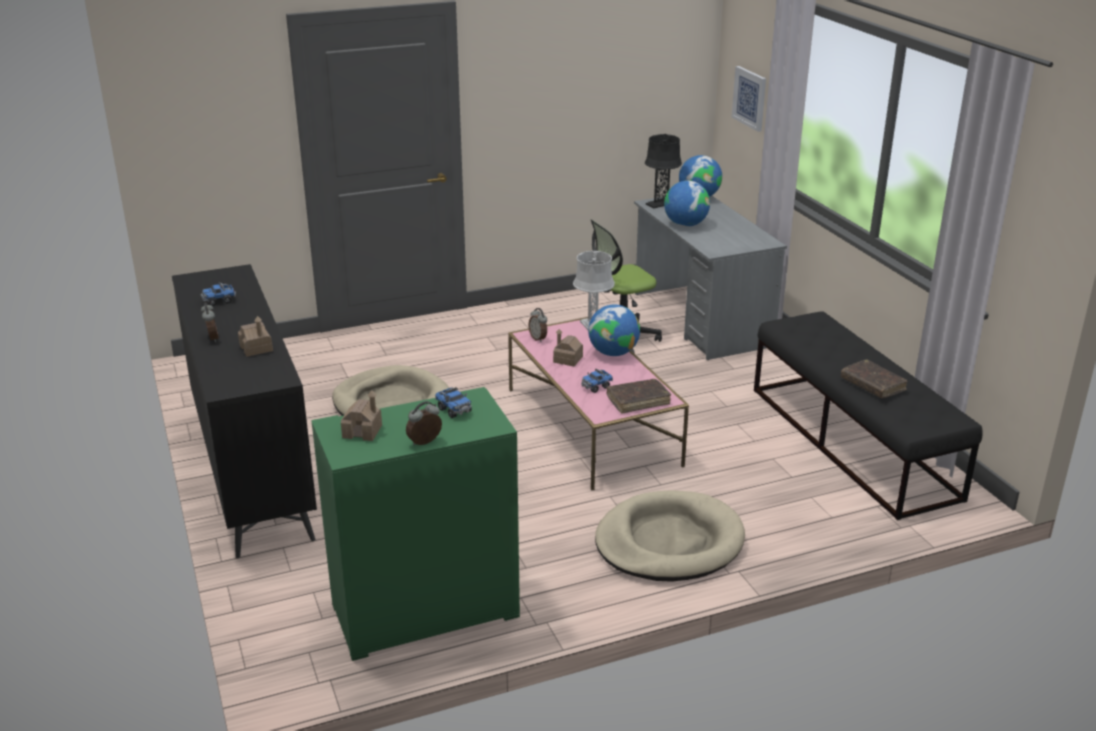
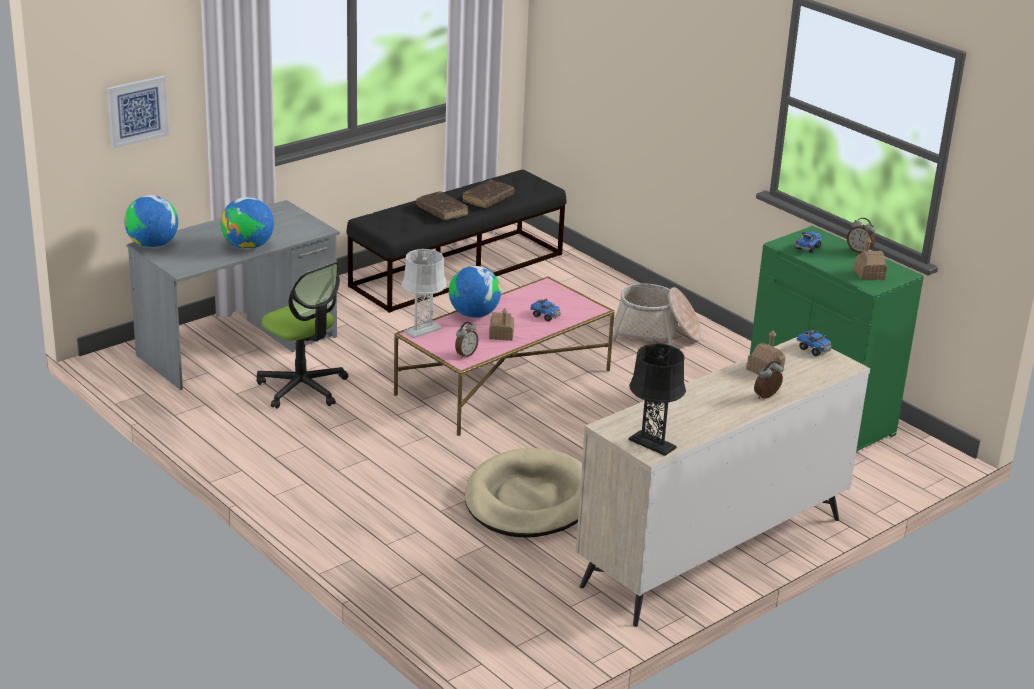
camera: 110 degrees left, 0 degrees up
(219, 301) = (688, 416): toy truck -> toy truck (813, 349)
(253, 472) = (712, 552): black dresser -> beige dresser
(638, 401) = (558, 296): brown book -> brown book (441, 211)
(661, 203) = (183, 263): black table lamp -> black table lamp (652, 444)
(669, 542) = (656, 333): beige dog bed -> basket

